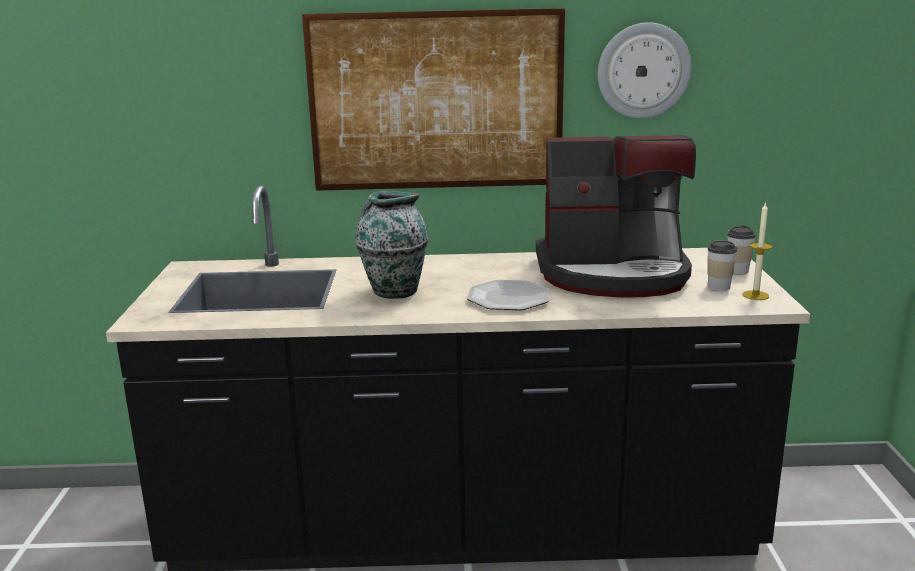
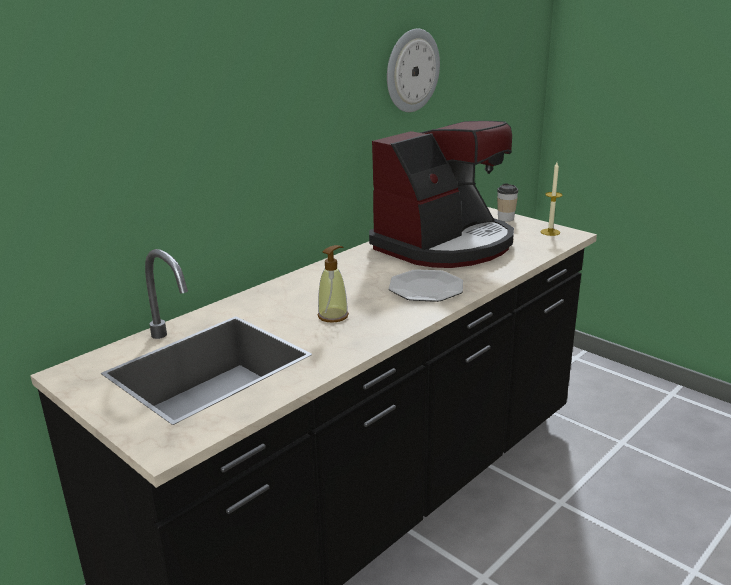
camera: 45 degrees left, 5 degrees up
(394, 291) = (333, 316): vase -> soap dispenser
(436, 101) = (275, 122): picture -> none
(719, 287) = (521, 233): cup -> none

